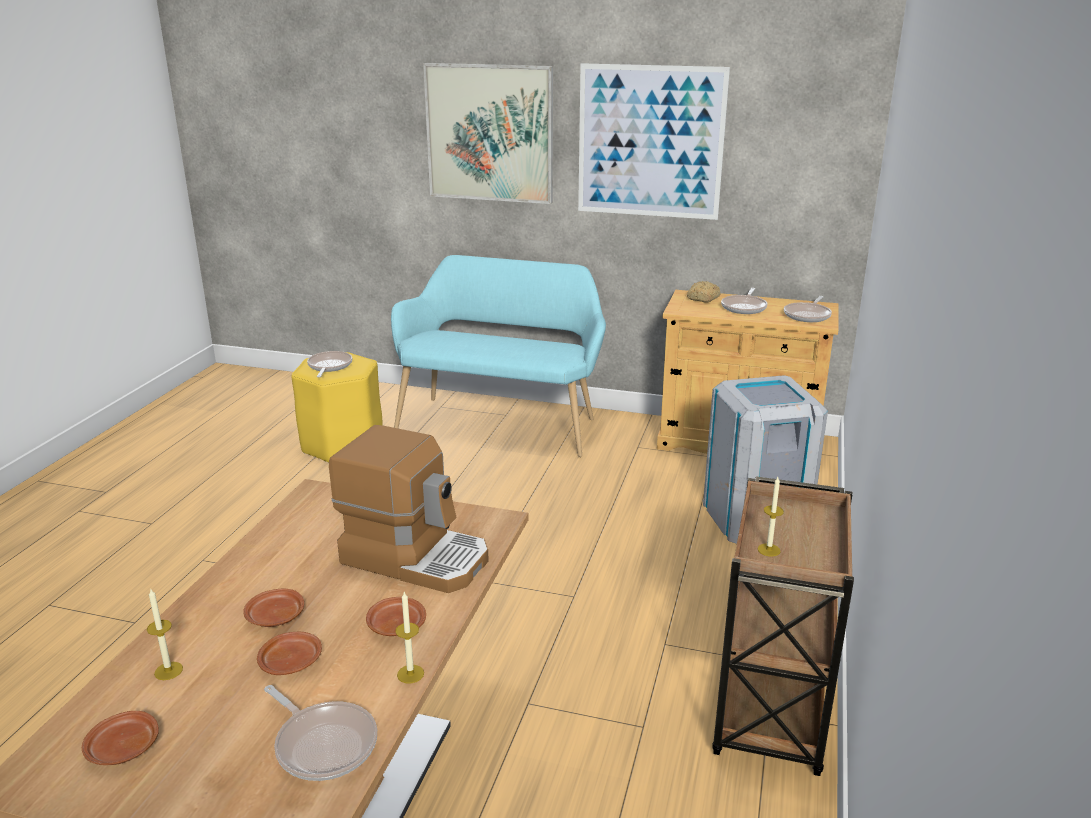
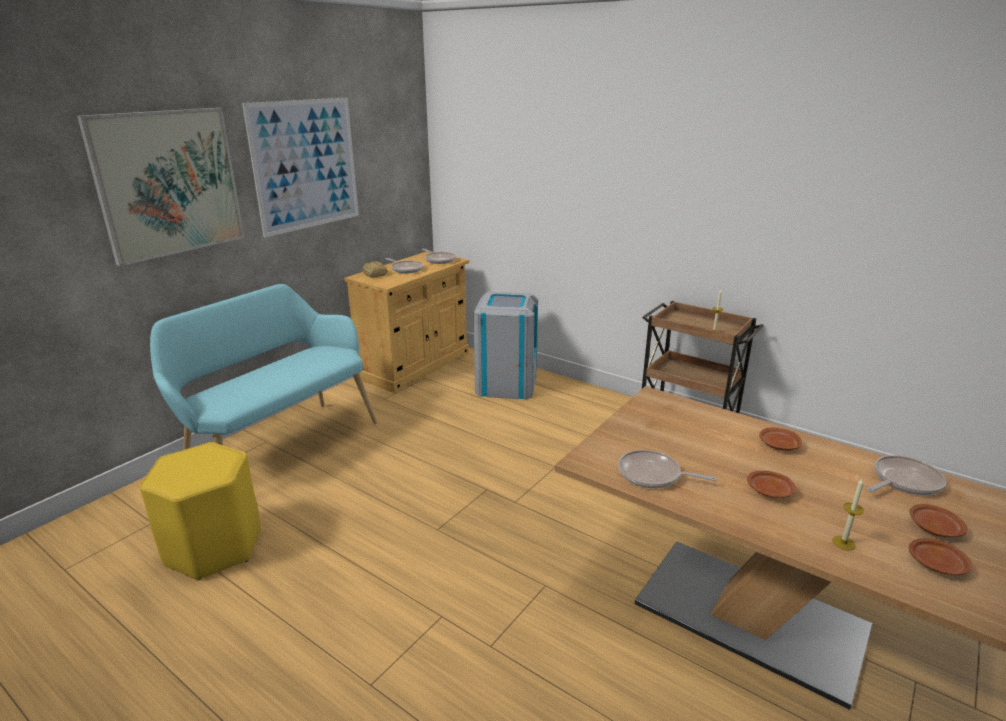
camera: 70 degrees left, 0 degrees up
(291, 662) = (824, 487): brown plate -> brown plate (934, 527)
(329, 366) = (192, 470): frying pan -> frying pan (653, 475)
(410, 674) = (829, 446): candle -> none
(416, 557) = (695, 429): coffee machine -> none

